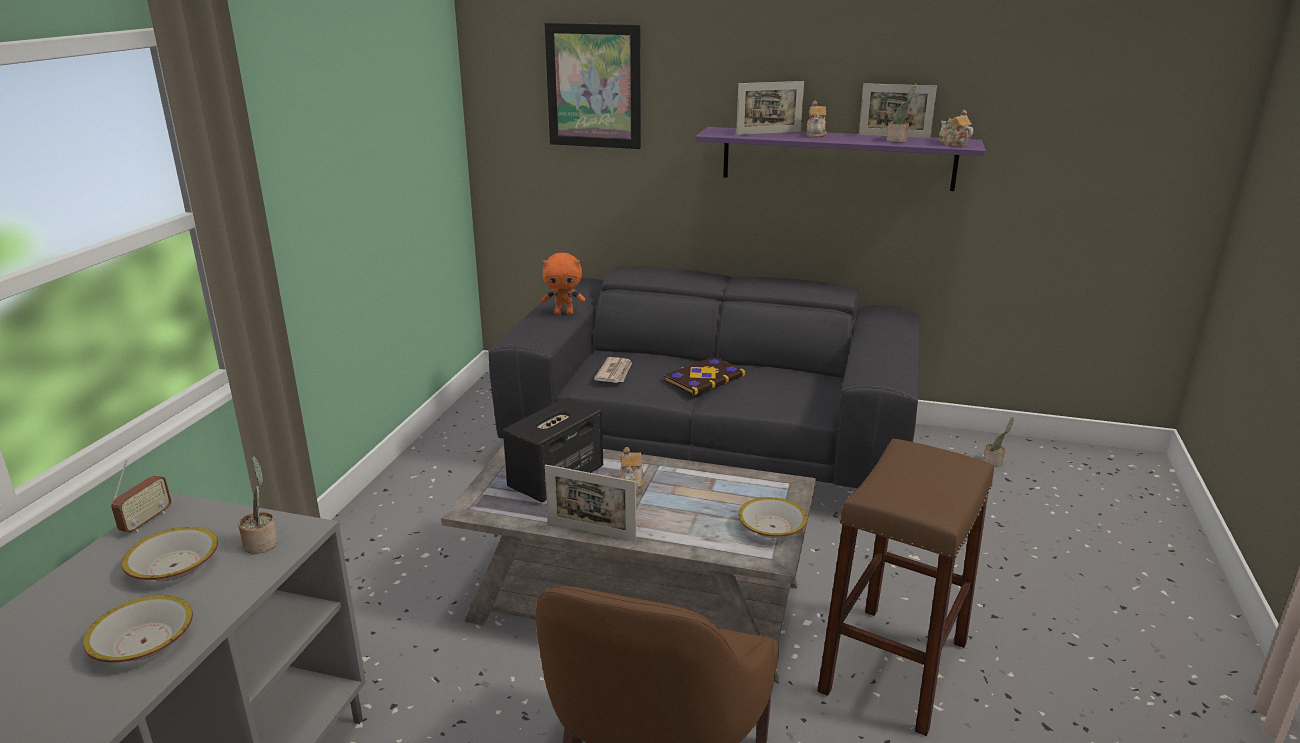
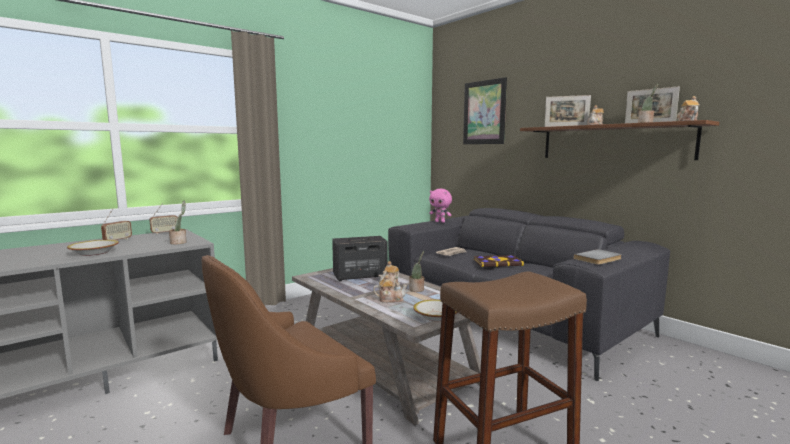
camera: 35 degrees right, 15 degrees down
(93, 585) = (117, 240): none -> radio
(174, 566) = (145, 241): bowl -> none
(564, 313) = (440, 222): orange plush toy -> pink plush toy
(591, 532) = (342, 294): picture frame -> none
(674, 516) = (390, 299): none -> teapot
(837, 158) = (613, 142): purple shelf -> brown shelf
(888, 366) = (599, 259): none -> grey book
(994, 462) = (724, 373): potted plant -> potted plant (417, 290)

